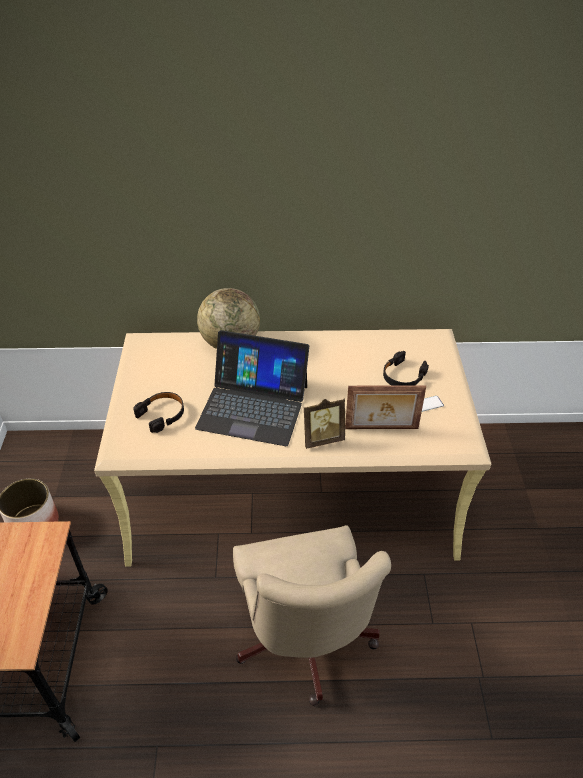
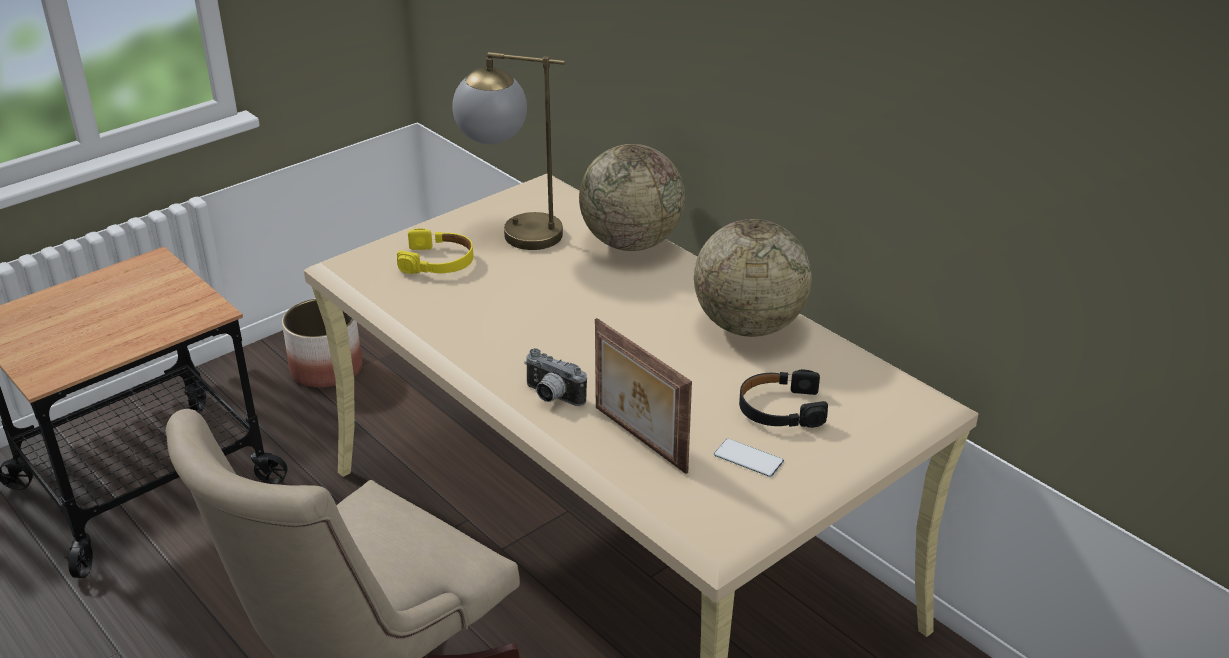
camera: 50 degrees right, 10 degrees down
(162, 414) = (438, 262): black headphones -> yellow headphones
(170, 375) = (512, 232): none -> table lamp
(253, 406) = (539, 315): laptop -> none
(322, 438) = (551, 397): picture frame -> camera
(336, 349) = (748, 326): none -> globe

